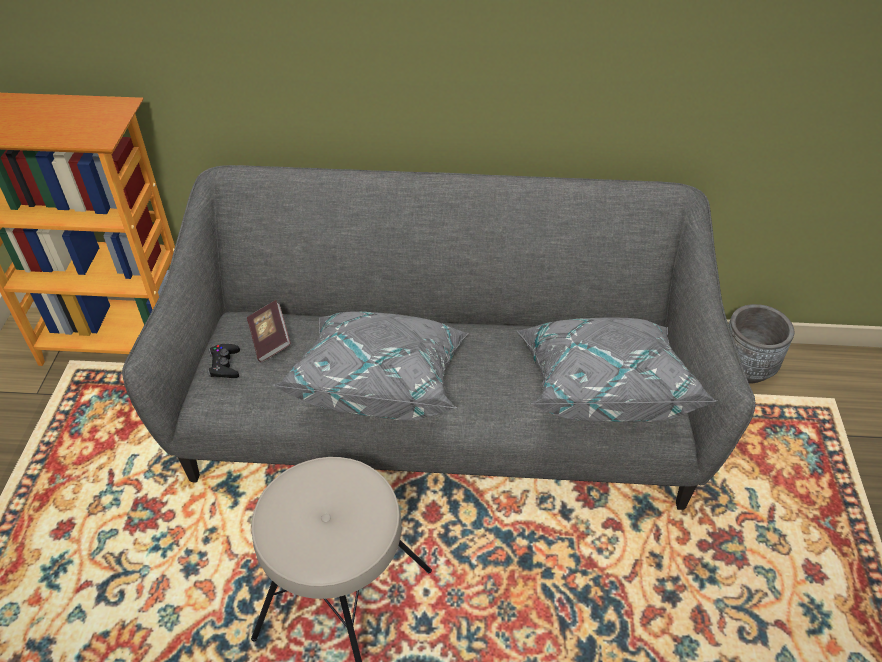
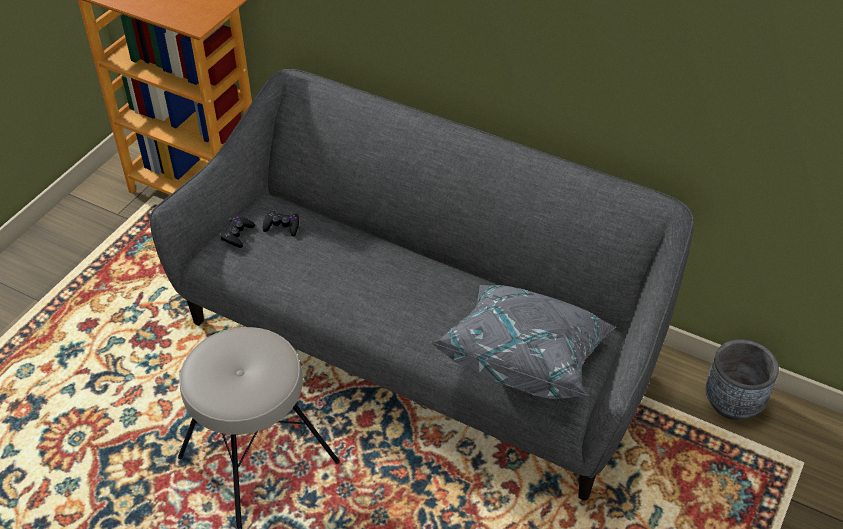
camera: 25 degrees right, 0 degrees up
(270, 339) = (282, 226): book -> black game controller
(381, 382) = (347, 289): grey pillow -> none

